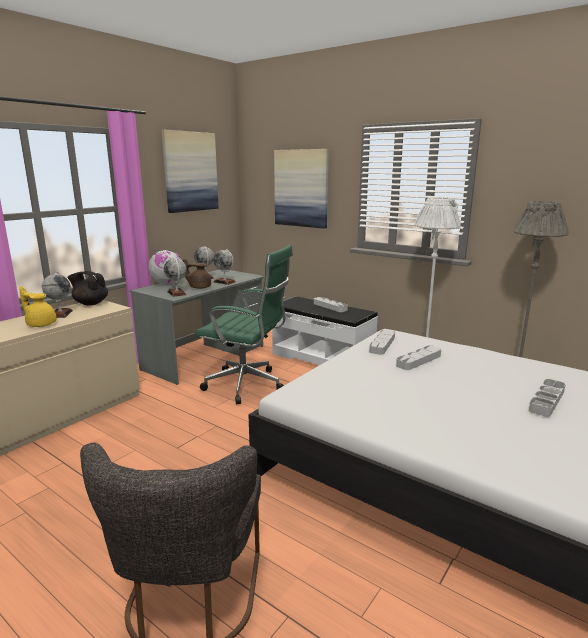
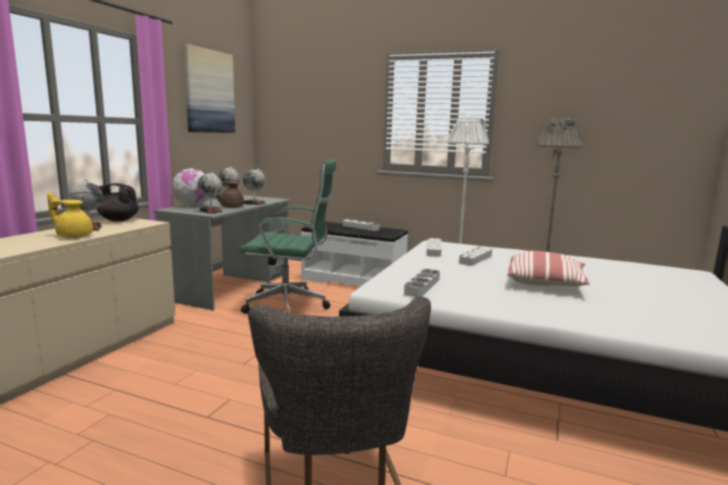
camera: 15 degrees left, 5 degrees down
(301, 188) = (323, 114): picture -> none
(475, 402) = (546, 283): none -> pillow
(546, 400) = (601, 278): grey tray -> grey tray (422, 286)

